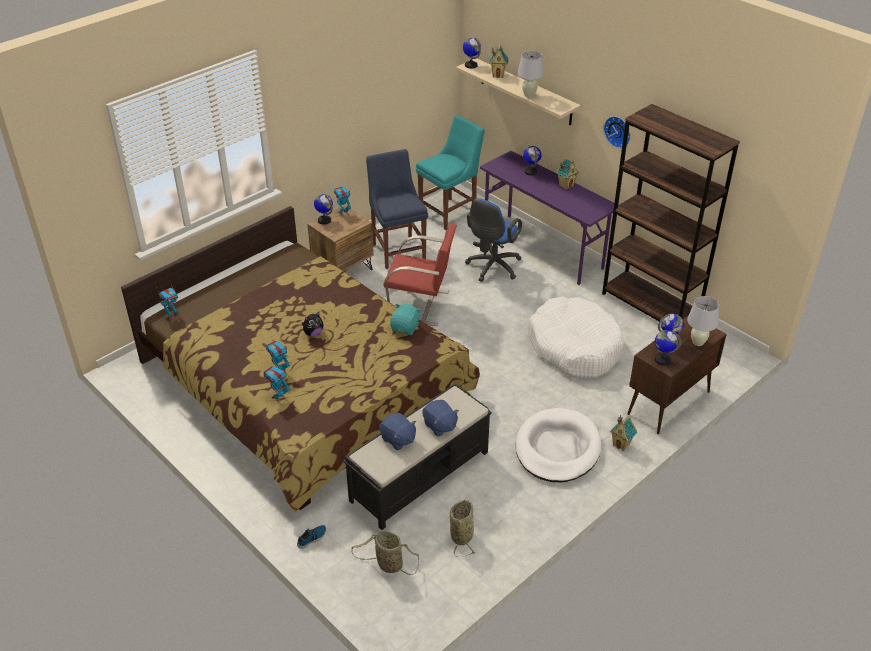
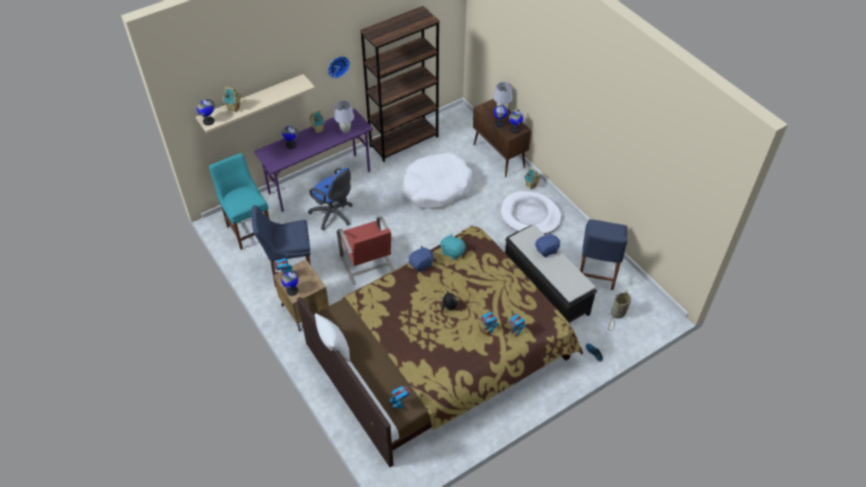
camera: 80 degrees left, 10 degrees up
(247, 260) = (334, 349): none -> white pillow
(398, 439) = (557, 273): blue plush toy -> blue plush toy (421, 264)
(420, 305) = (367, 265): red chair -> red chair turned 135 degrees clockwise
(462, 535) = (596, 274): basket -> blue chair
(529, 95) = (276, 97): white table lamp -> white table lamp (345, 130)

